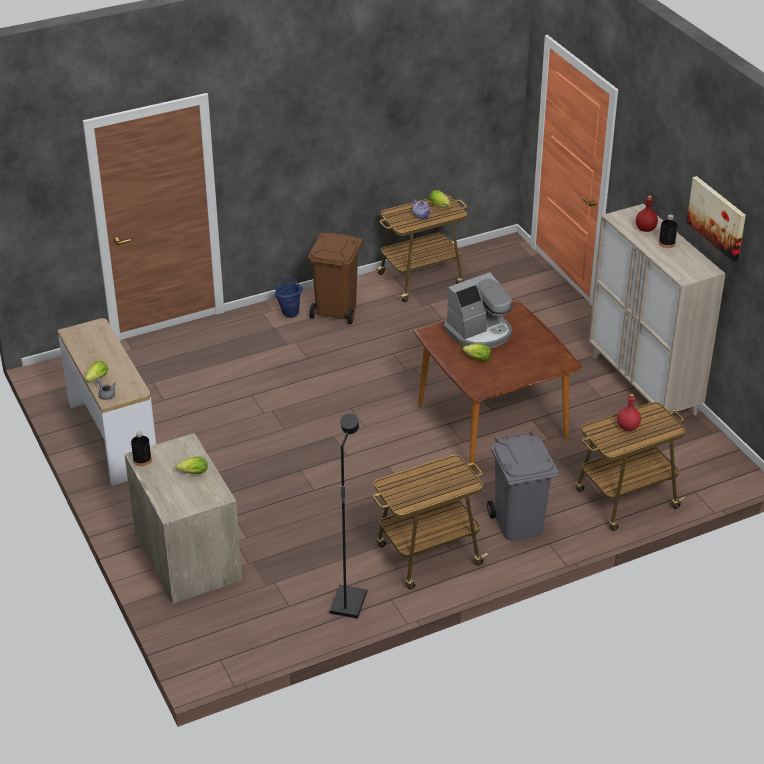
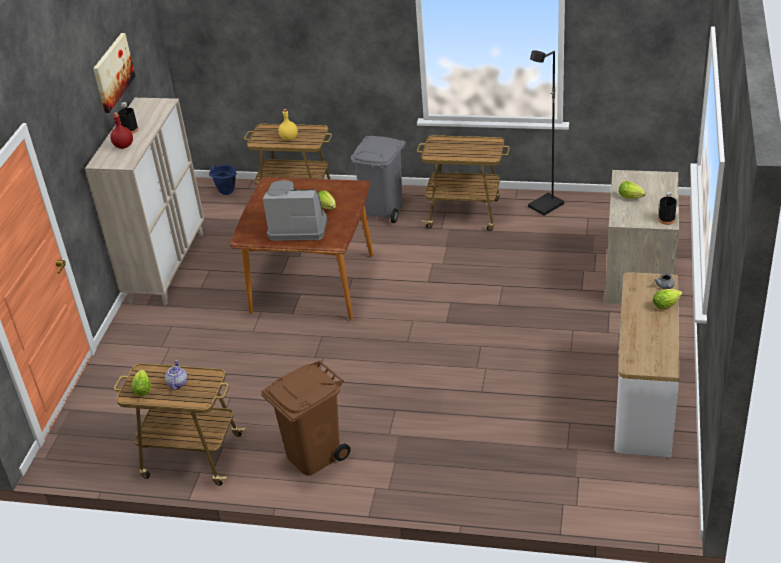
camera: 140 degrees left, 0 degrees up
(289, 312) = (360, 476): blue bucket -> blue bucket (225, 193)
(627, 427) = (289, 138): red bottle -> yellow bottle

